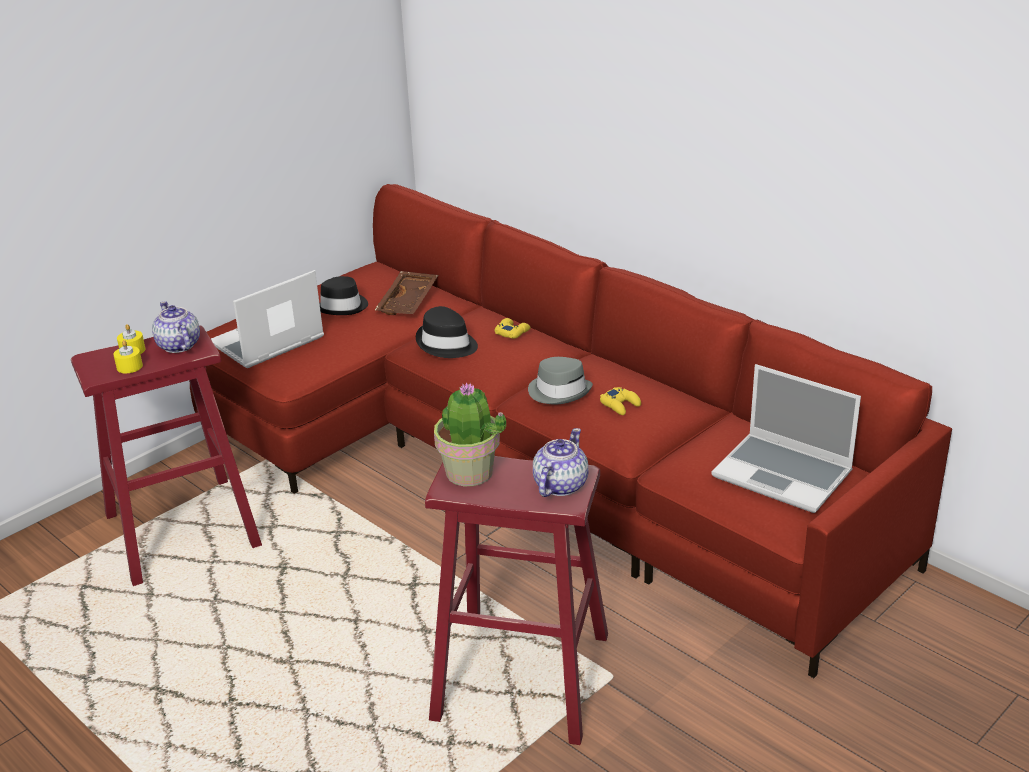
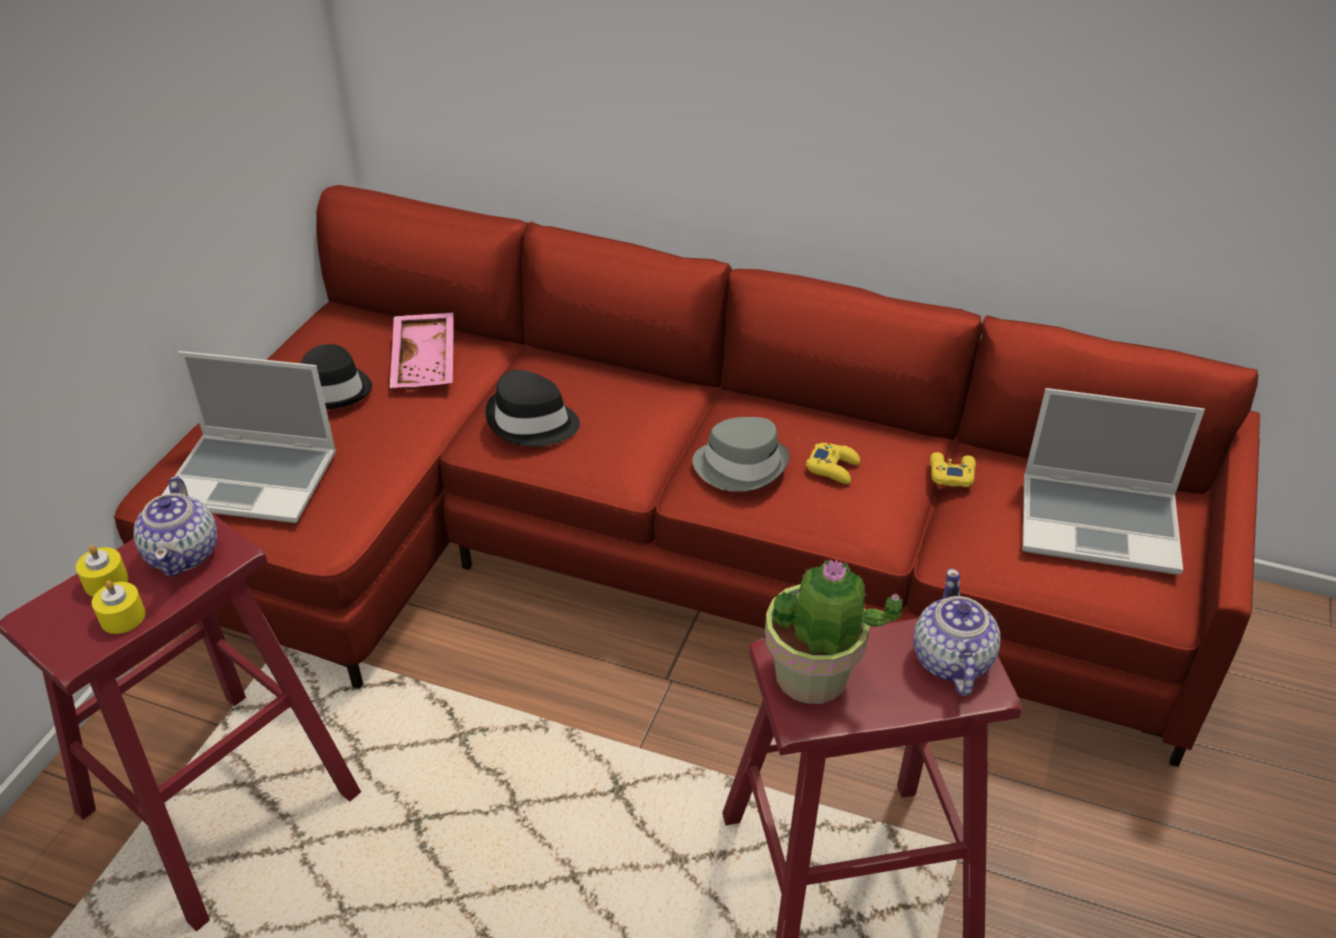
camera: 25 degrees left, 10 degrees up
(178, 346) = (184, 553): teapot -> teapot turned 135 degrees counterclockwise
(267, 342) = (254, 479): laptop -> laptop turned 105 degrees counterclockwise
(409, 302) = (426, 362): brown tray -> pink tray
(512, 332) = (608, 382): yellow game controller -> yellow game controller (951, 474)

